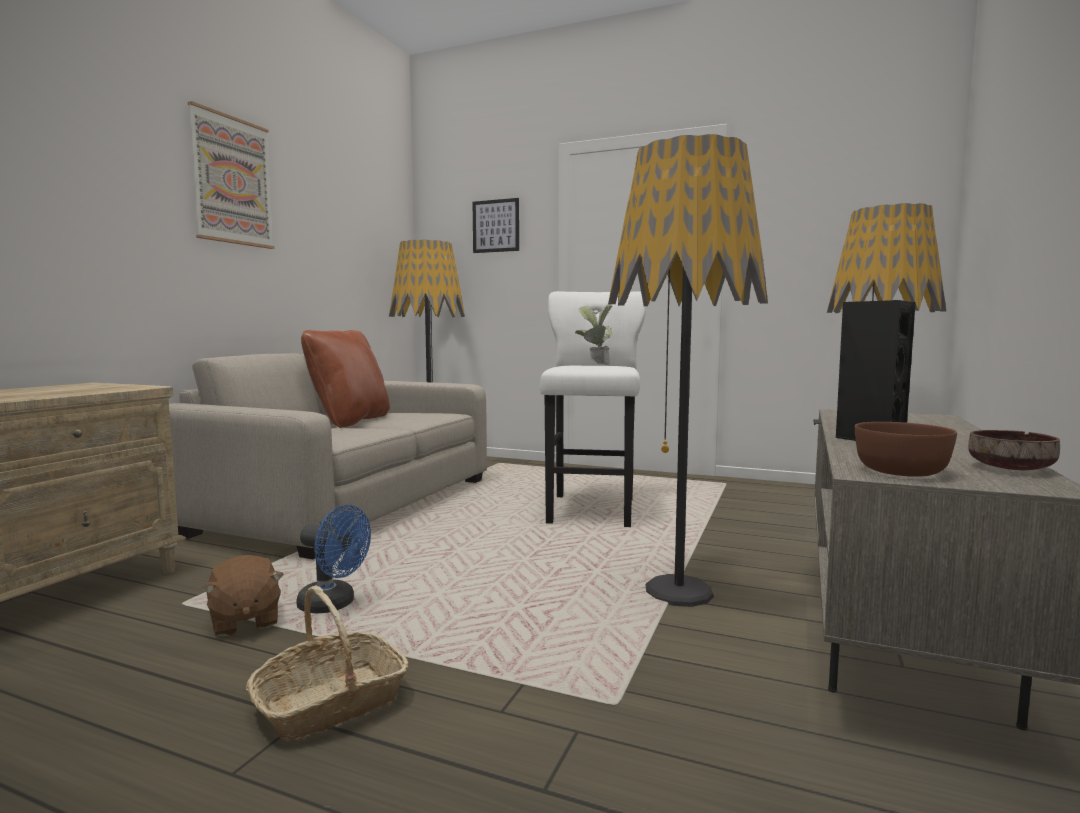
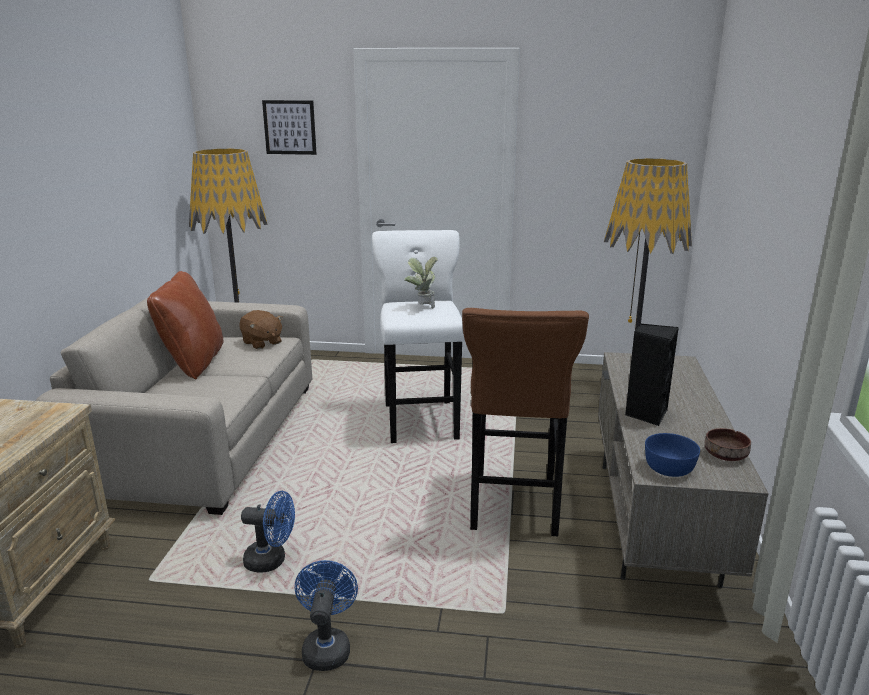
camera: 15 degrees left, 15 degrees up
(232, 181) = (50, 150): picture -> none
(244, 621) = (213, 588): brown plush toy -> brown plush toy (262, 343)
(331, 703) = (327, 646): basket -> blue fan
(678, 592) = (513, 507): floor lamp -> brown stool
(902, 471) = (670, 468): brown bowl -> blue bowl

